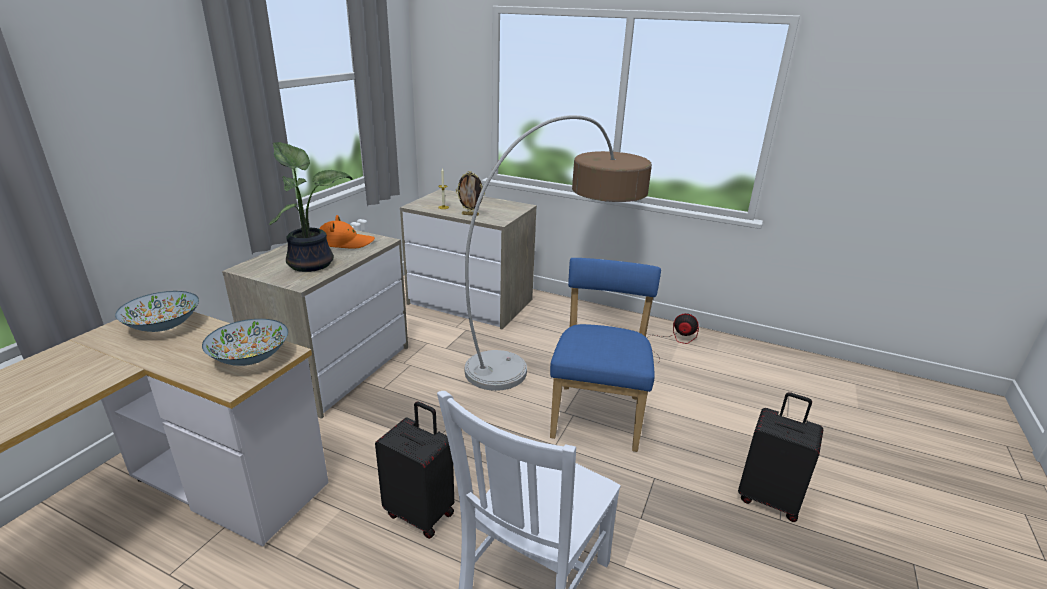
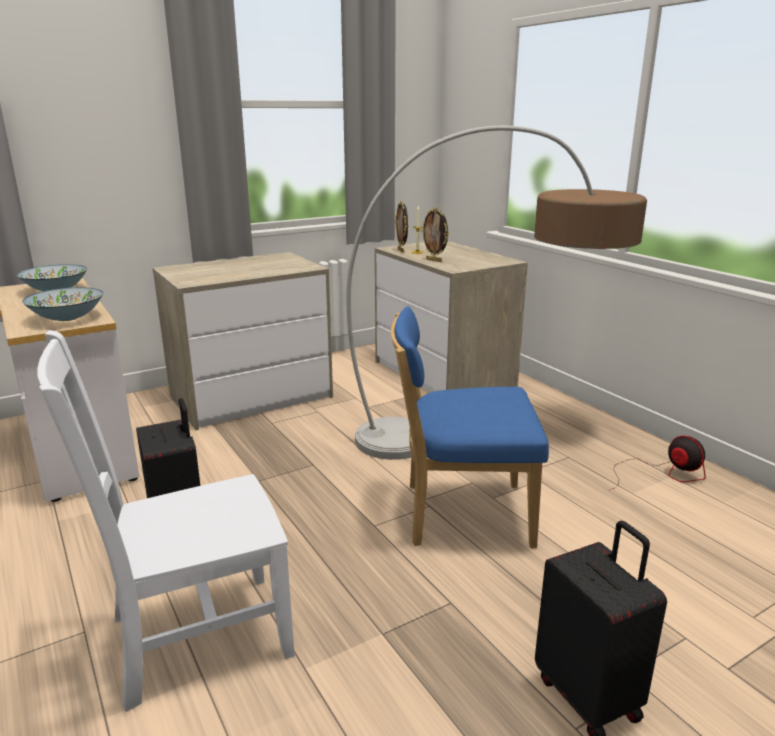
camera: 35 degrees right, 5 degrees down
(312, 263) = (223, 272): potted plant -> none
(345, 242) = (276, 264): orange hat -> none
(428, 207) = (401, 251): none -> picture frame
(597, 413) = (460, 514): blue chair -> blue chair turned 135 degrees counterclockwise

